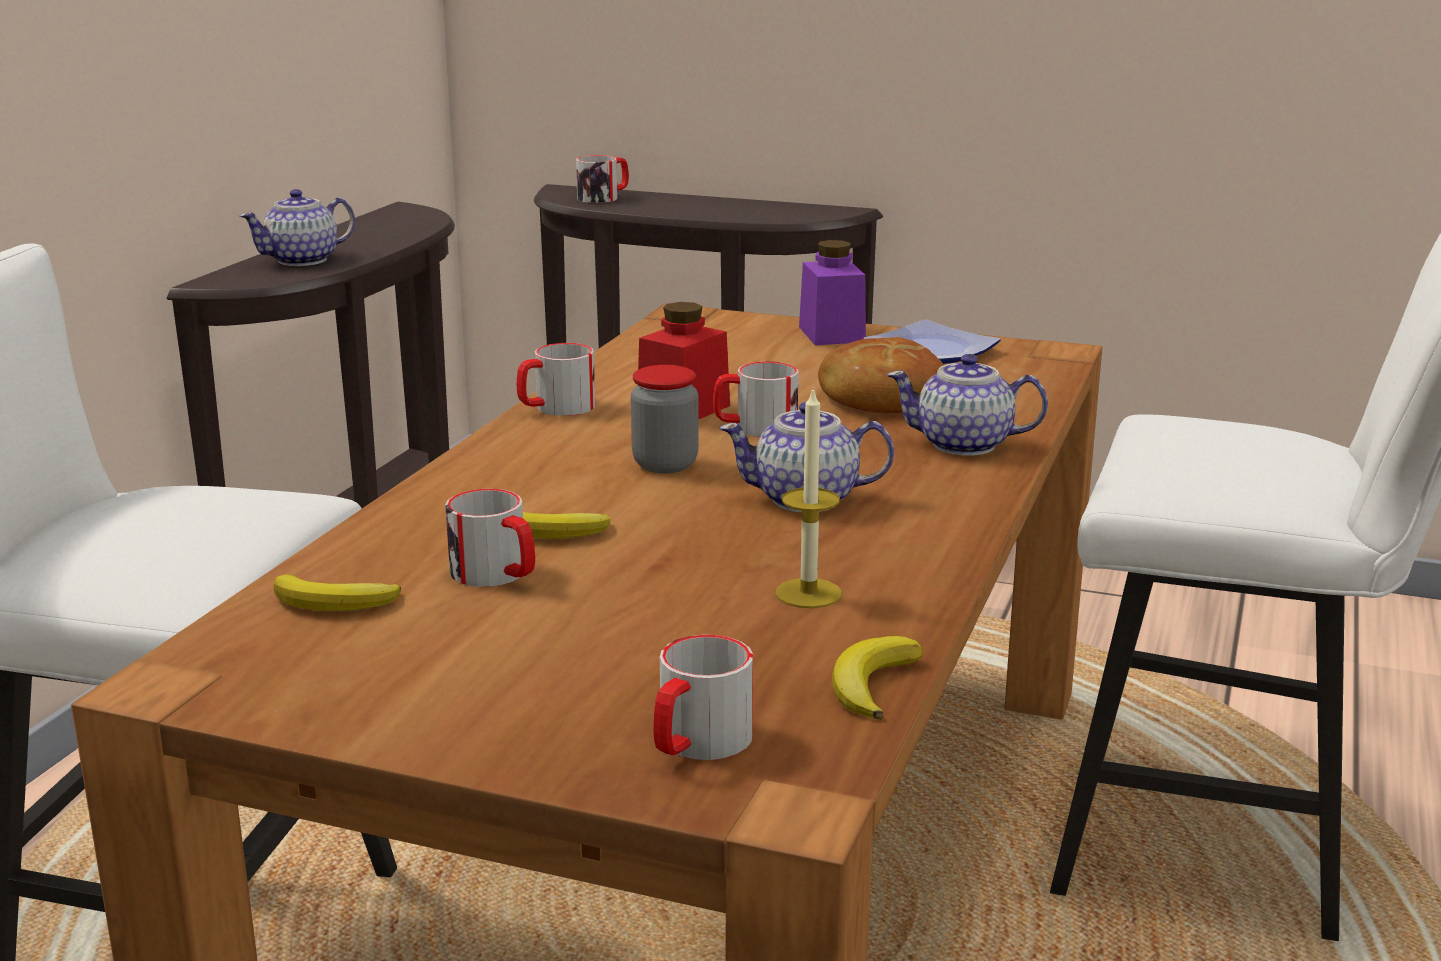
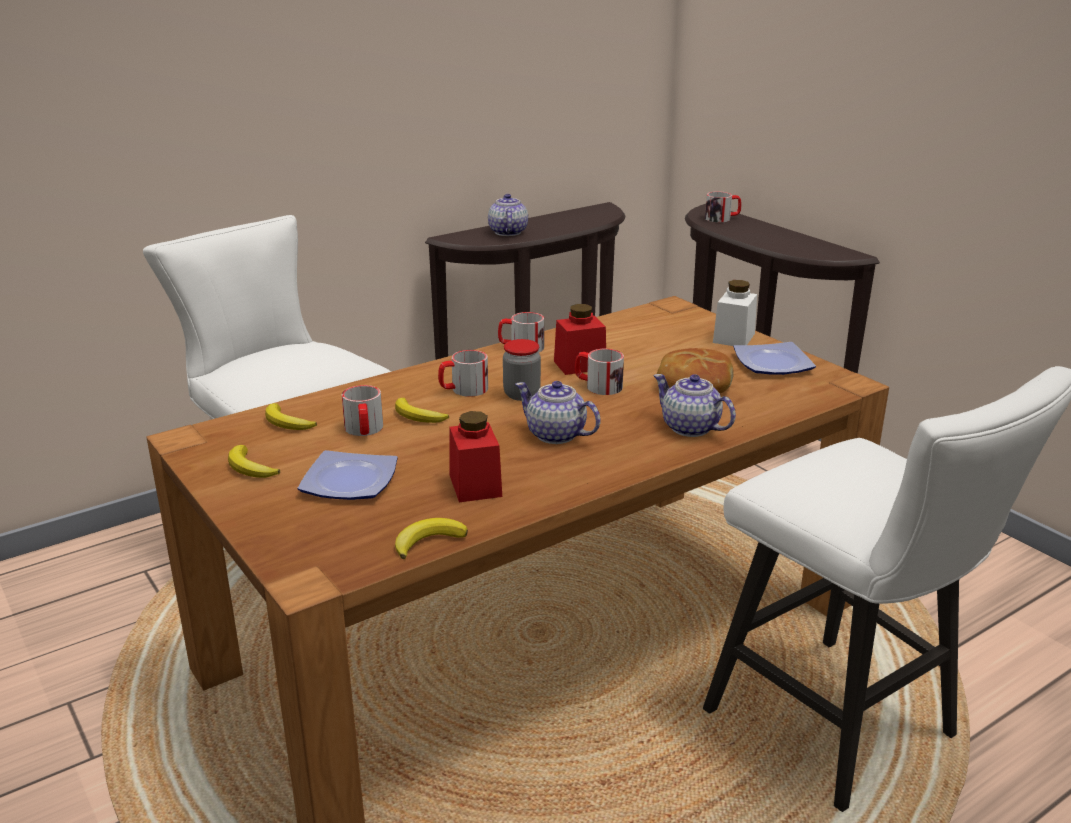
camera: 35 degrees right, 5 degrees up
(303, 260) = (507, 232): teapot -> teapot turned 90 degrees clockwise
(385, 686) = (250, 468): none -> banana
(603, 647) = (351, 481): none -> plate
(696, 744) = (317, 539): mug -> mug (463, 390)
(808, 593) = (475, 485): candle -> red jar
(831, 334) = (734, 338): purple jar -> white jar

